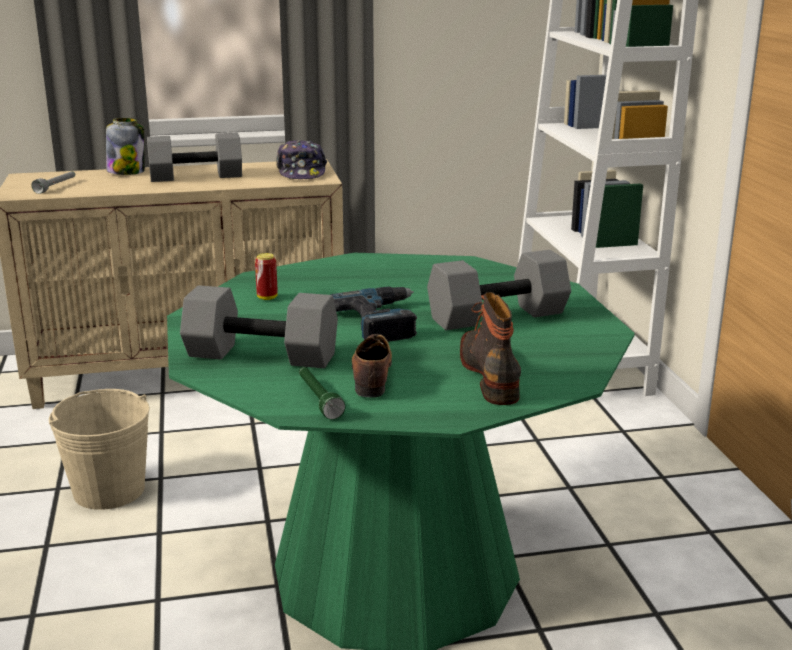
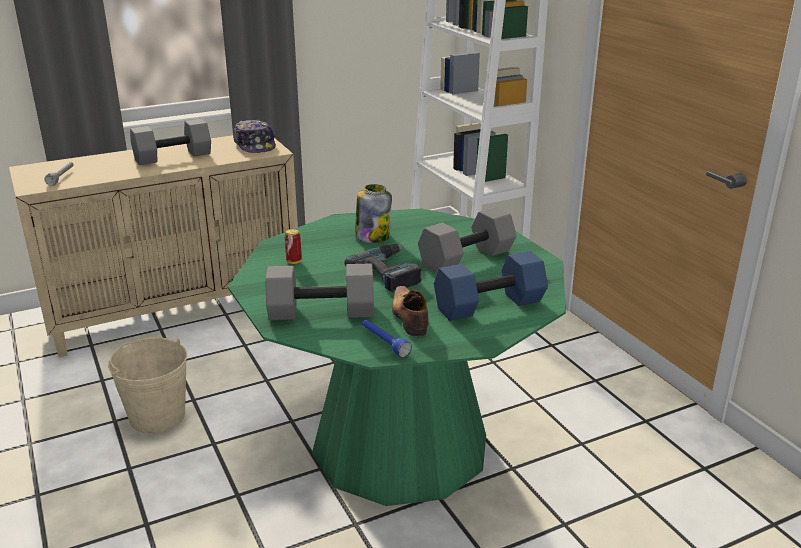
camera: 15 degrees left, 5 degrees up
(126, 172) = (111, 156): jar -> jar (372, 236)
(318, 399) = (384, 342): green flashlight -> blue flashlight
(492, 374) = (489, 306): boot -> blue dumbbell

